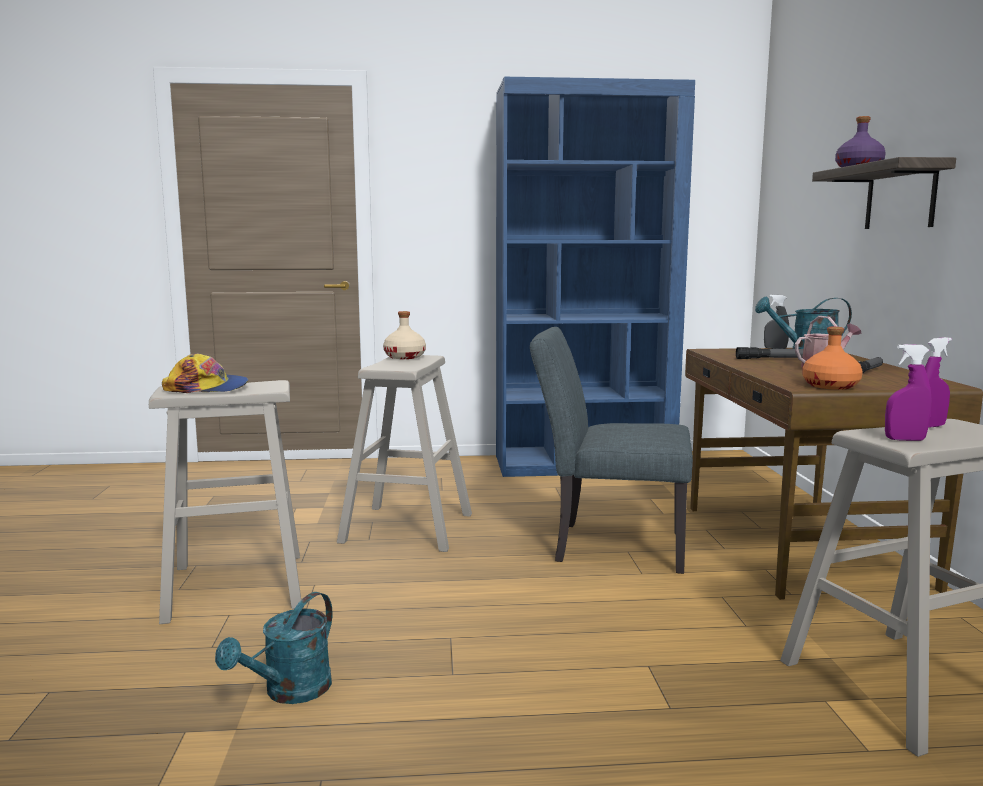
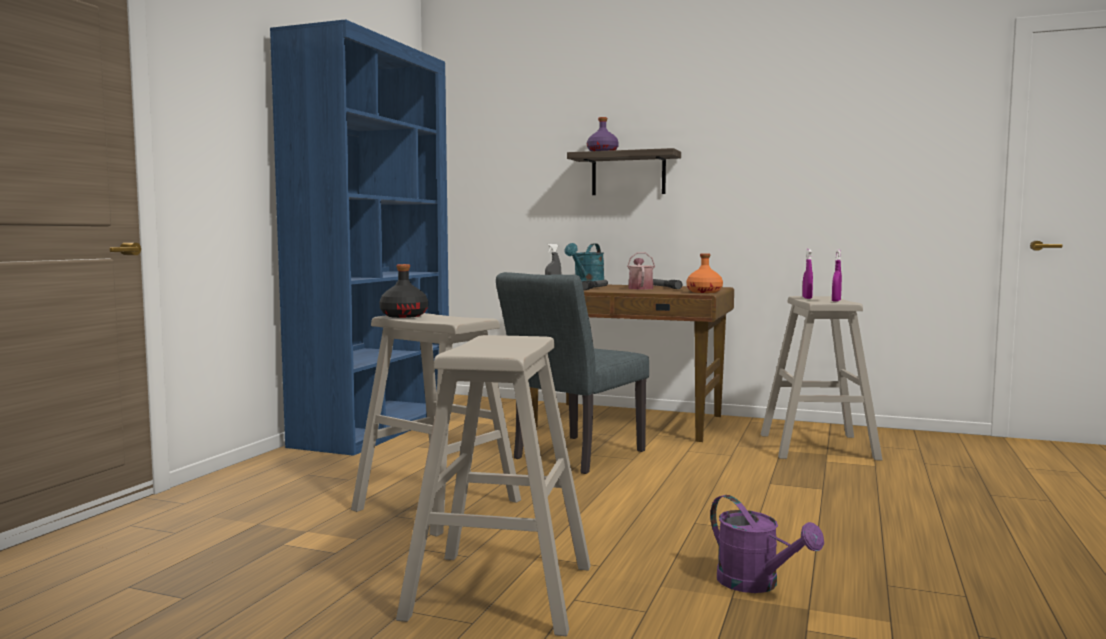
camera: 65 degrees left, 5 degrees down
(208, 388) = (493, 346): cap -> none
(289, 692) = (756, 584): turquoise watering can -> purple watering can
(405, 357) = (404, 316): beige bottle -> black bottle

